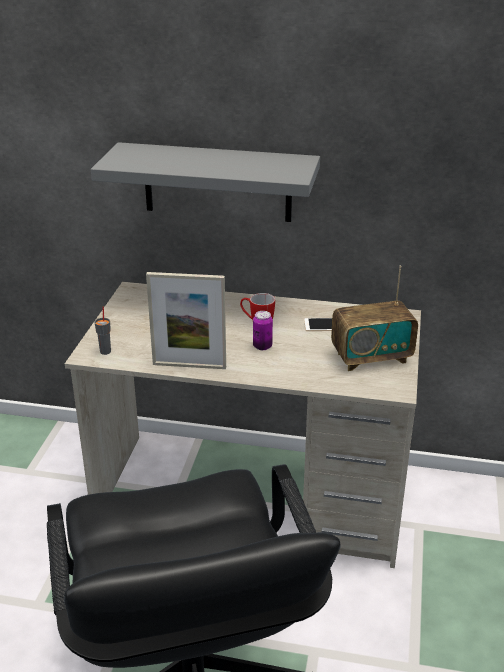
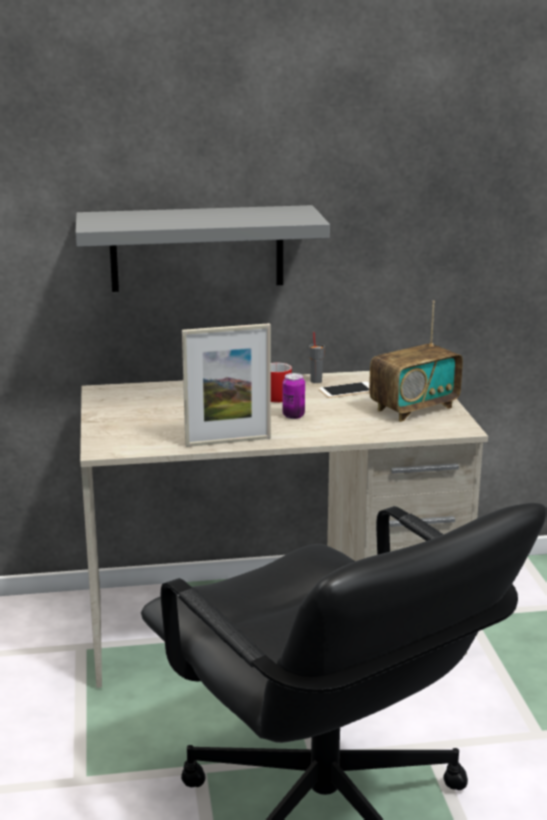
camera: 20 degrees left, 10 degrees down
(105, 351) = (120, 444): grey cup -> grey cup (316, 381)

